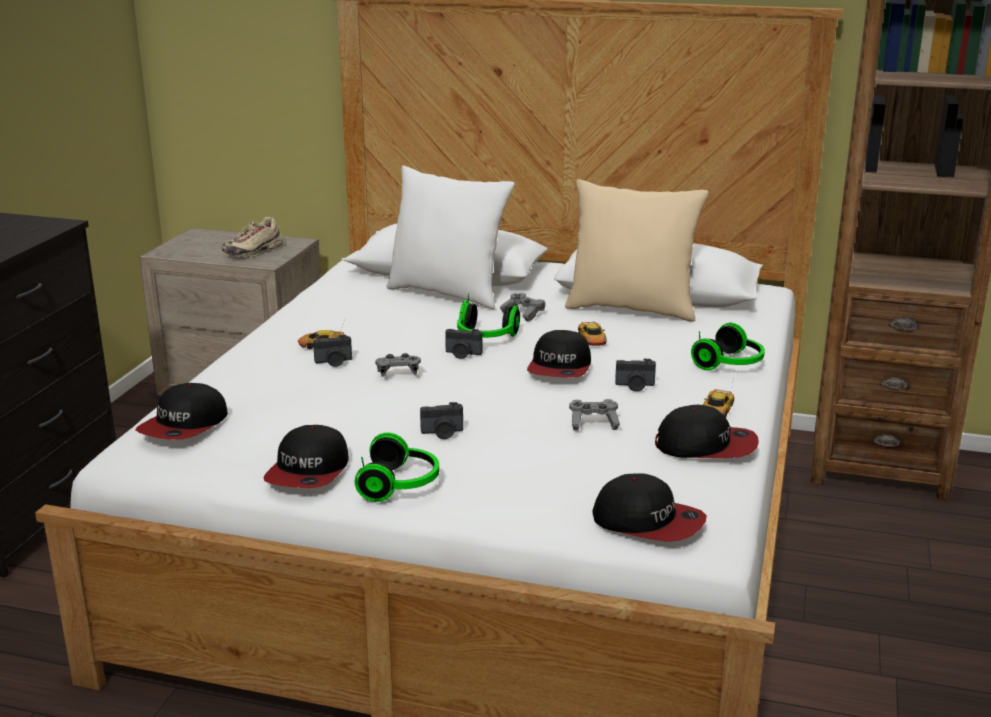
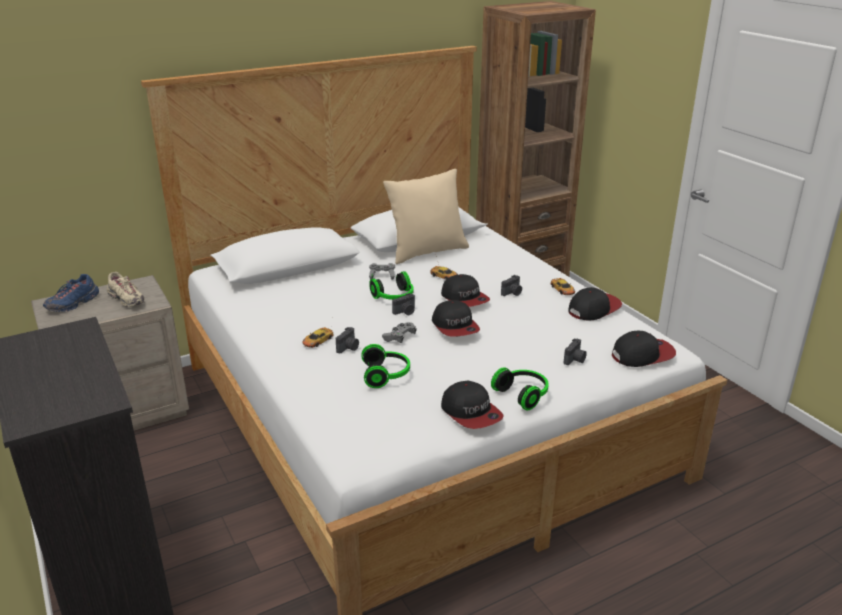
camera: 45 degrees left, 5 degrees up
(184, 425) = (358, 425): cap -> cap (455, 326)
(212, 240) = (73, 304): none -> blue shoe
(254, 252) = (127, 300): beige shoe -> beige shoe turned 45 degrees counterclockwise
(442, 433) = (484, 359): camera -> camera (575, 360)
(448, 293) = (317, 280): white pillow -> none
(593, 423) = (534, 320): grey game controller -> none
(731, 364) = (524, 264): headphones -> headphones (386, 375)

